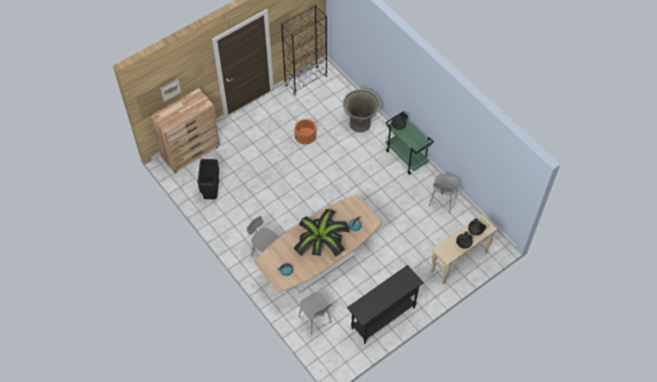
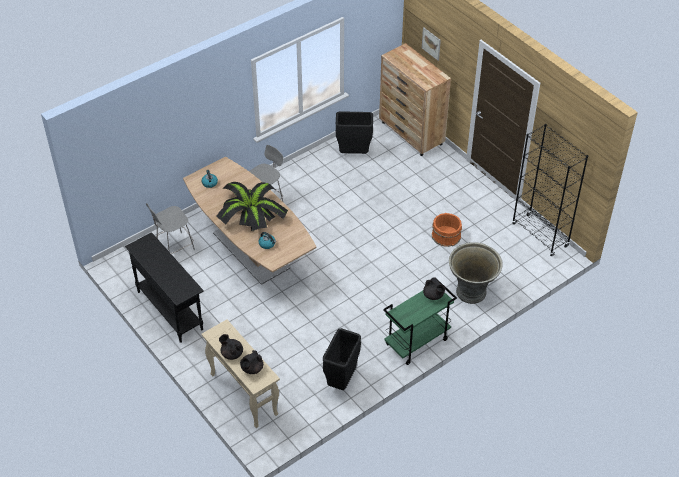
camera: 90 degrees right, 10 degrees down
(442, 202) = (341, 380): grey chair -> black trash can

